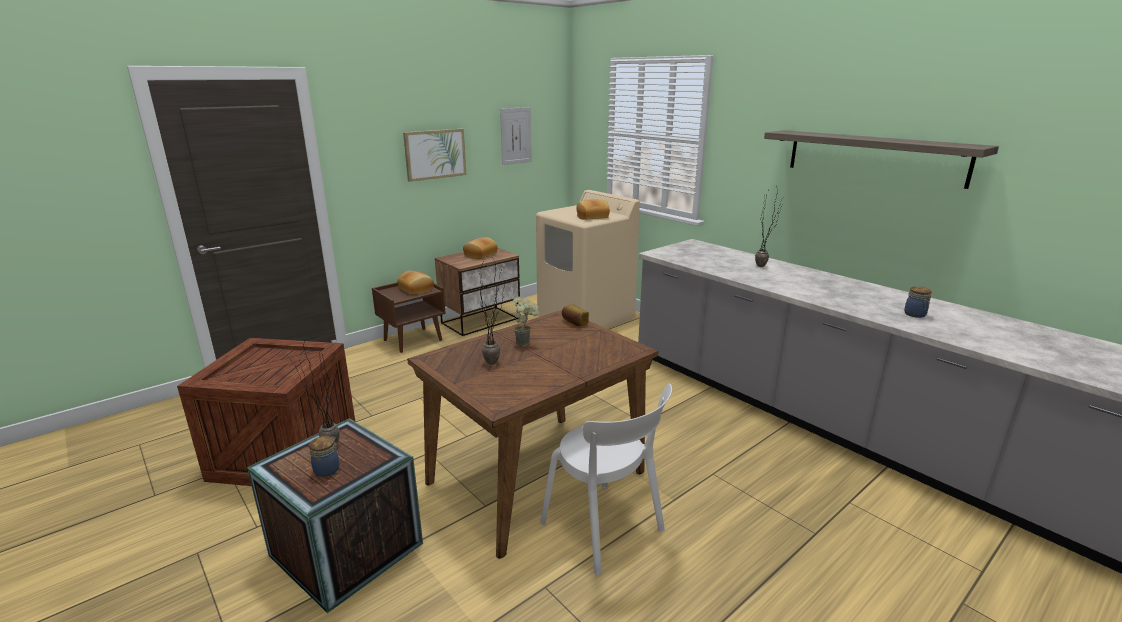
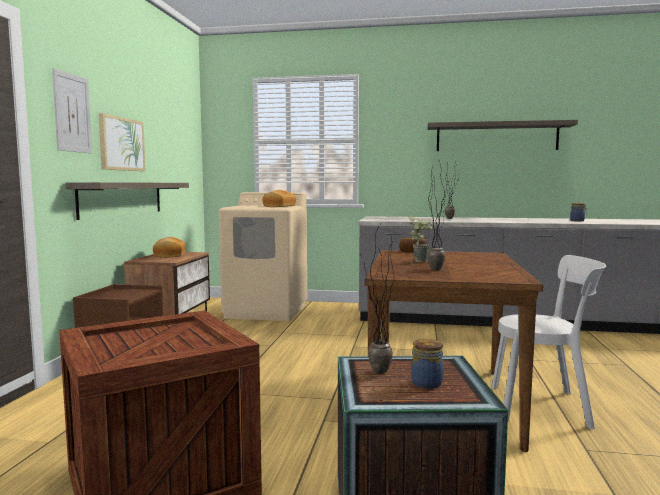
camera: 40 degrees left, 15 degrees down
(417, 289) = (128, 292): bread -> none
(436, 203) = (122, 198): none -> shelf
(516, 136) = (173, 140): picture -> picture (72, 113)

